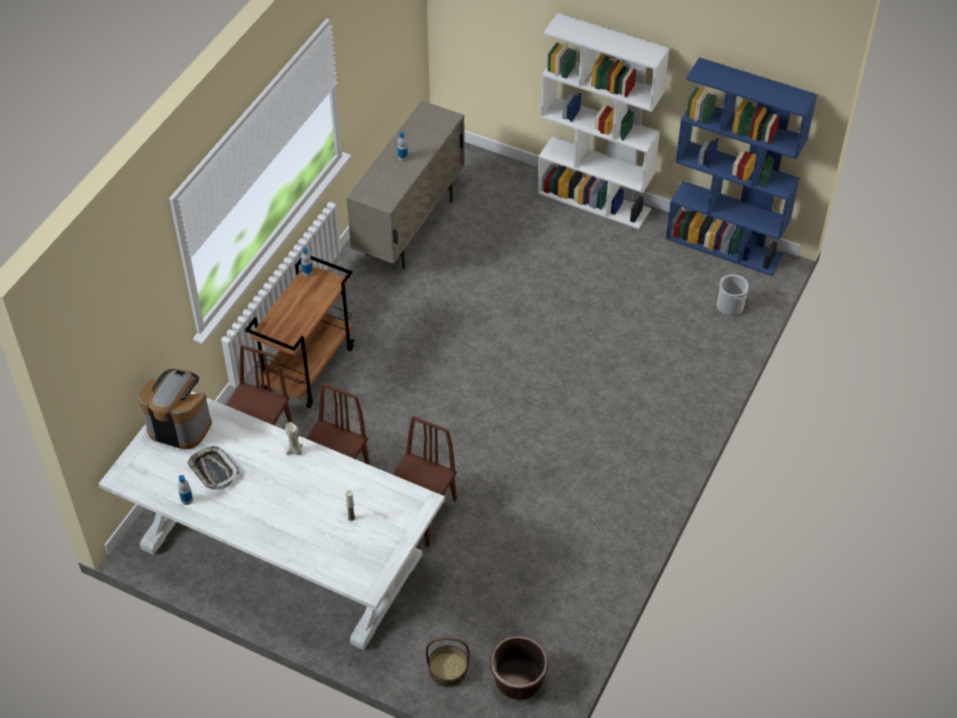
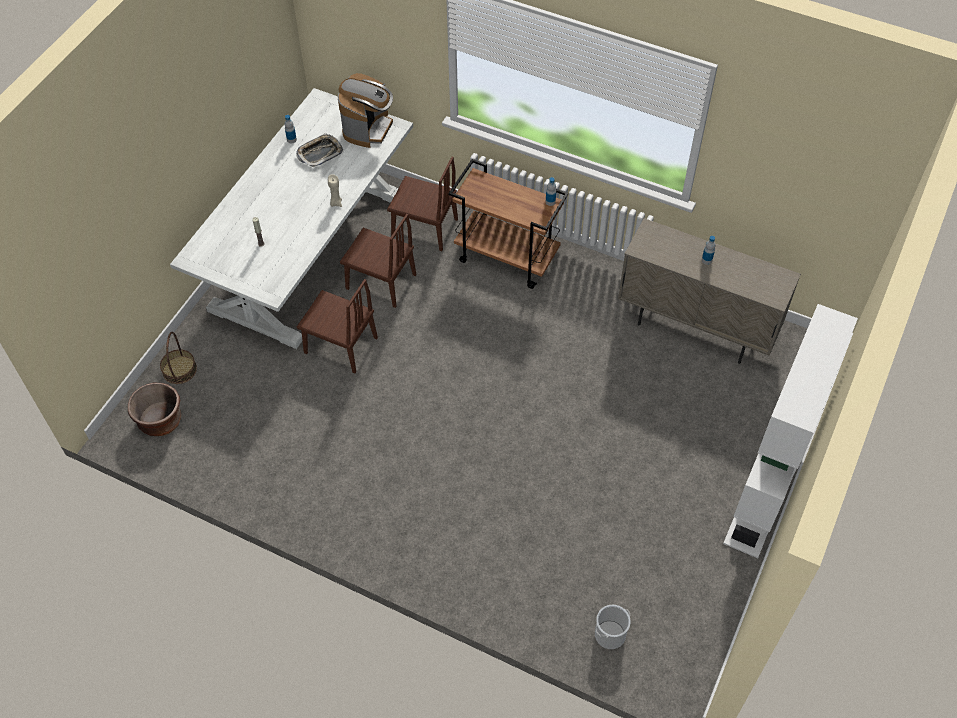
camera: 90 degrees right, 5 degrees up
(725, 246) = (706, 637): blue bookcase -> none

